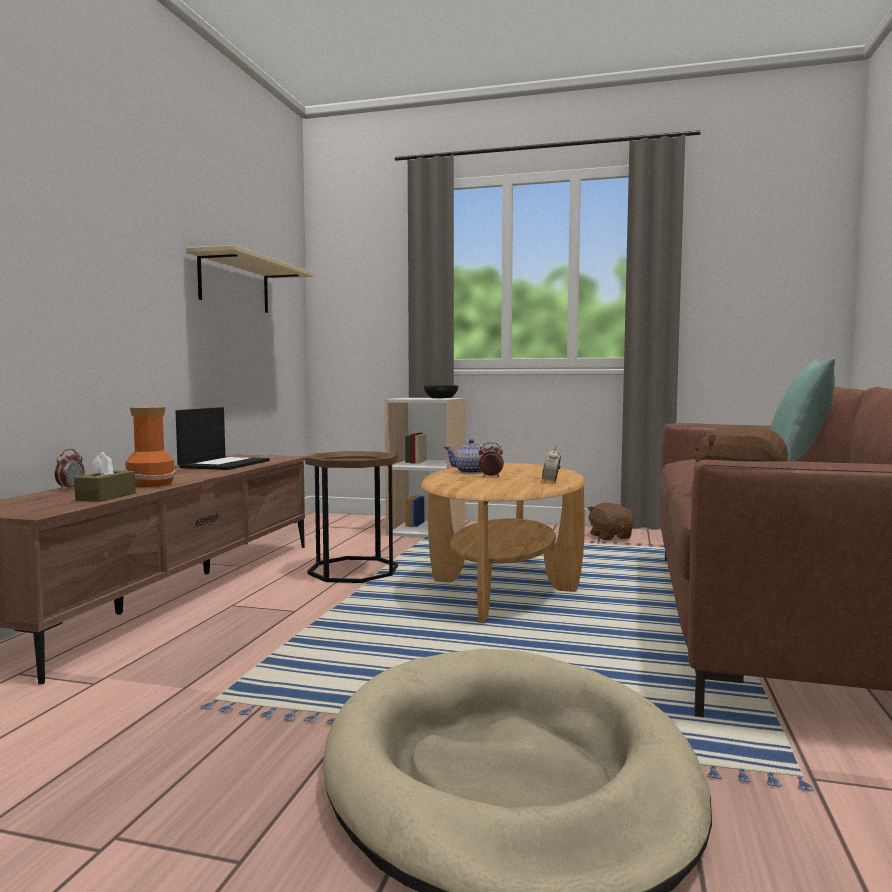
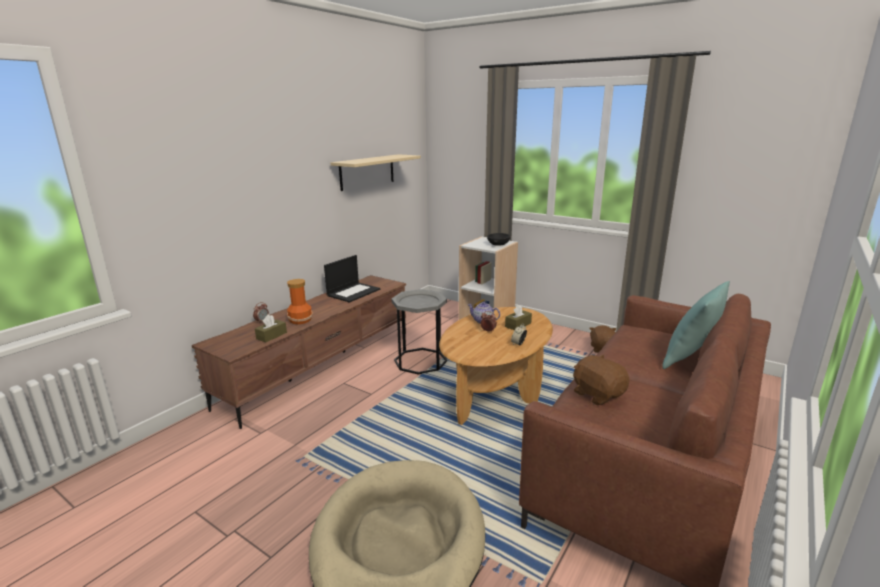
camera: 20 degrees right, 15 degrees up
(353, 570) = (420, 361): brown side table -> grey side table
(527, 471) = (518, 325): none -> brown tissue box

